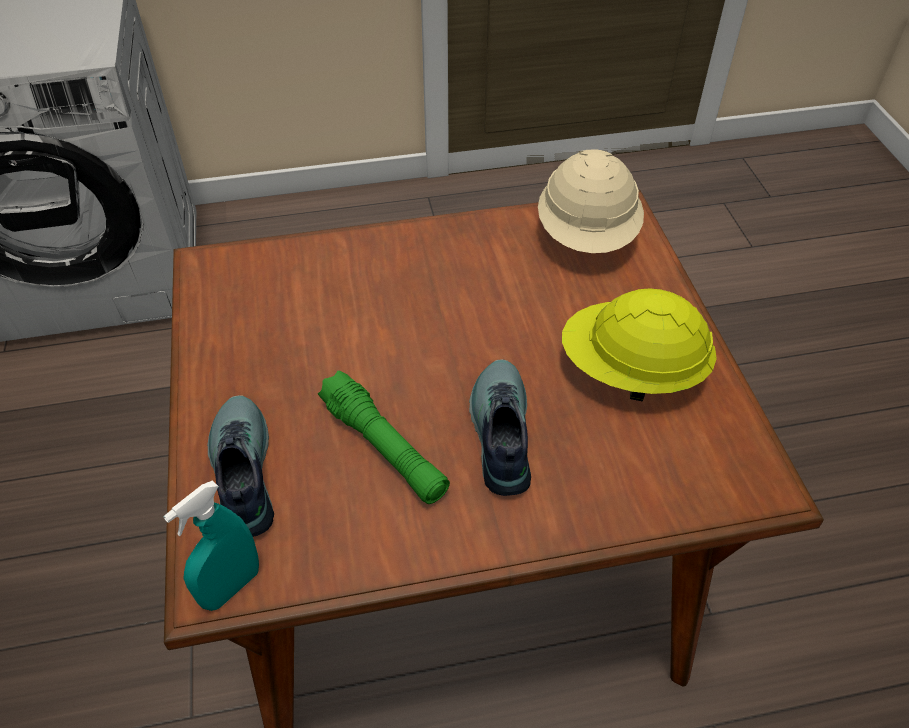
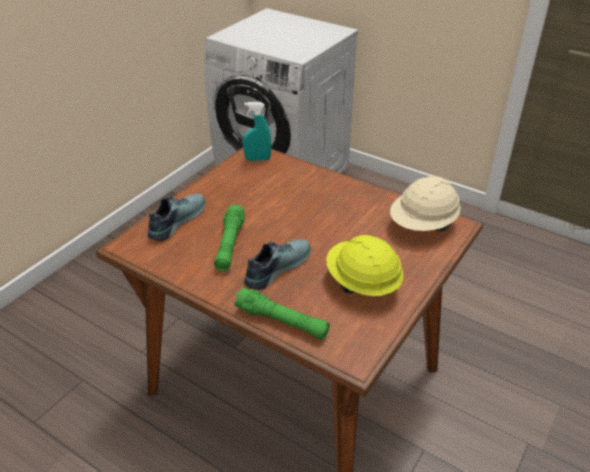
camera: 45 degrees right, 10 degrees down
(231, 587) = (130, 250): turquoise spray bottle -> turquoise spray bottle (257, 159)
(617, 510) = (282, 321): none -> green flashlight

